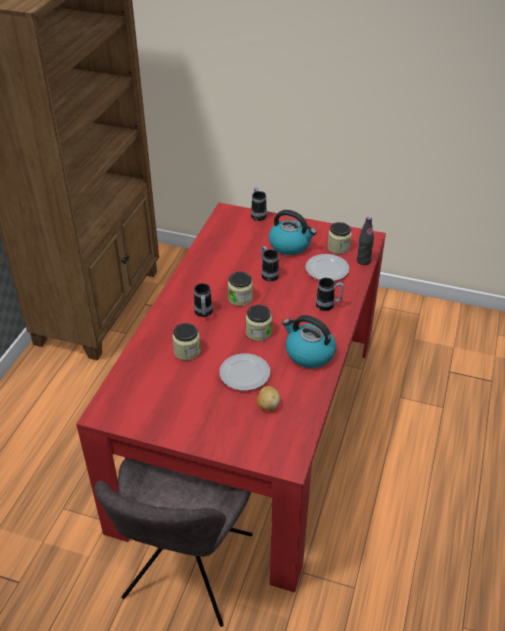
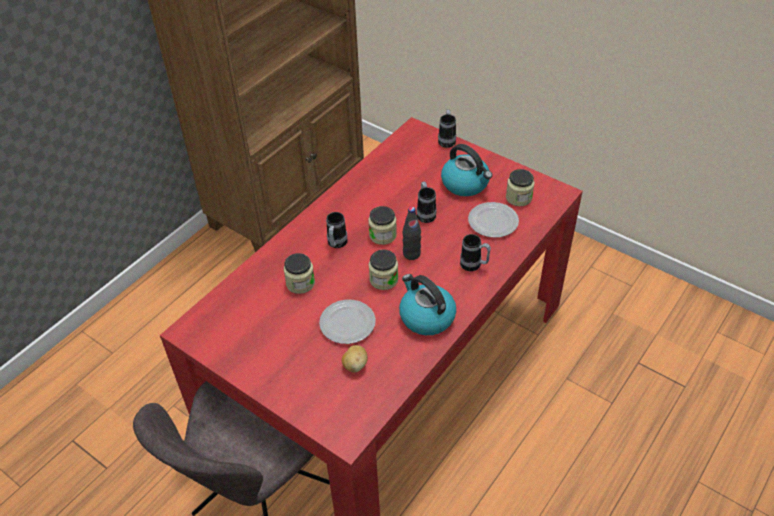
camera: 20 degrees right, 5 degrees up
(363, 261) = (539, 220): black bottle -> black bottle (411, 254)

